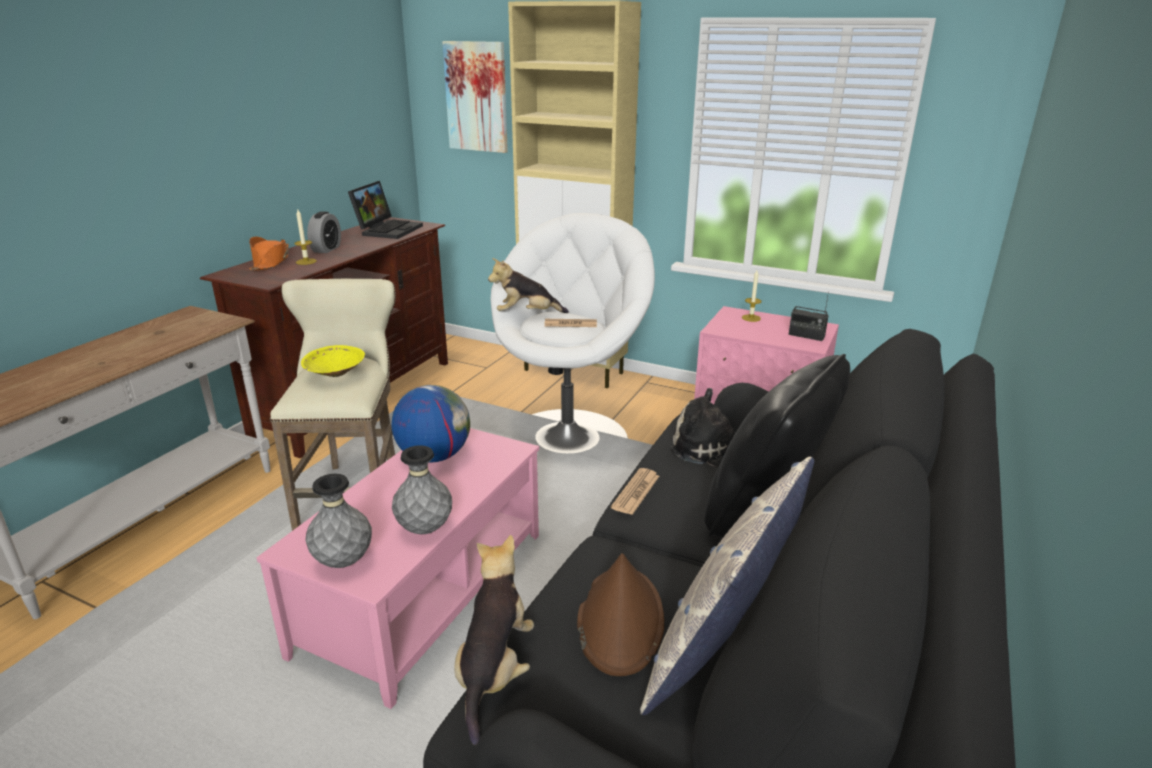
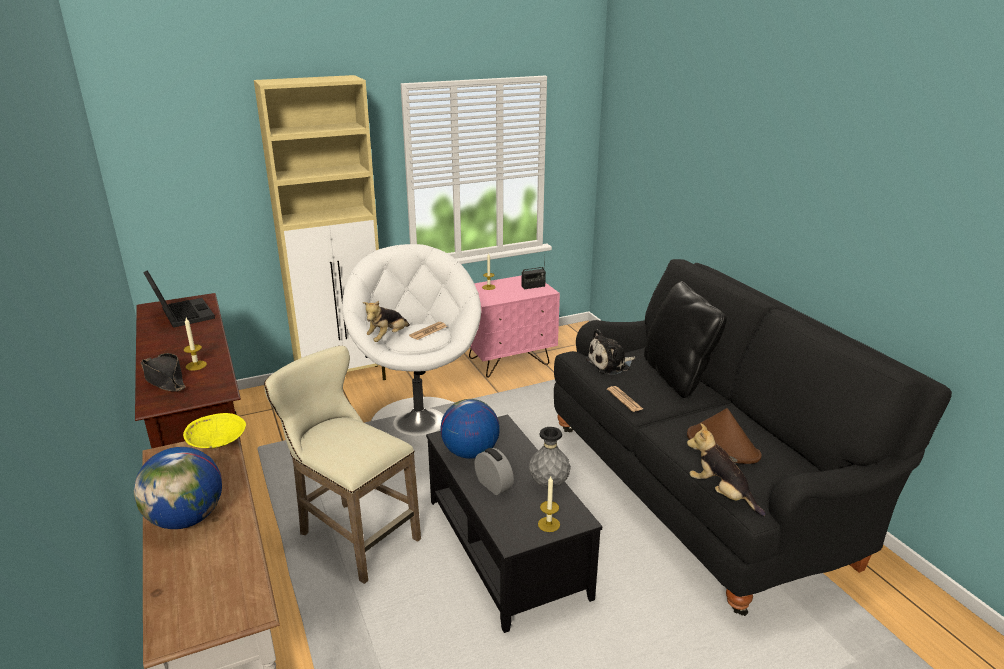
camera: 50 degrees left, 0 degrees up
(96, 354) = (187, 519): none -> globe
(270, 262) = (164, 379): orange hat -> black hat
(326, 249) = (179, 349): alarm clock -> alarm clock (493, 485)
(335, 374) = (350, 437): yellow bowl -> yellow bowl (218, 444)
(343, 561) = (549, 524): grey vase -> candle
(426, 593) = (507, 547): pink coffee table -> black coffee table
(477, 97) = (194, 168): picture -> none
(718, 657) = (763, 435): pillow -> none

